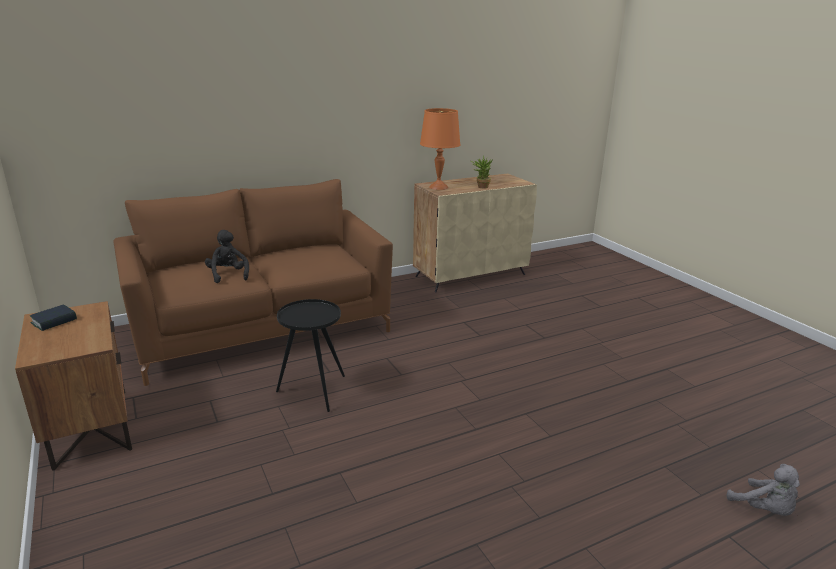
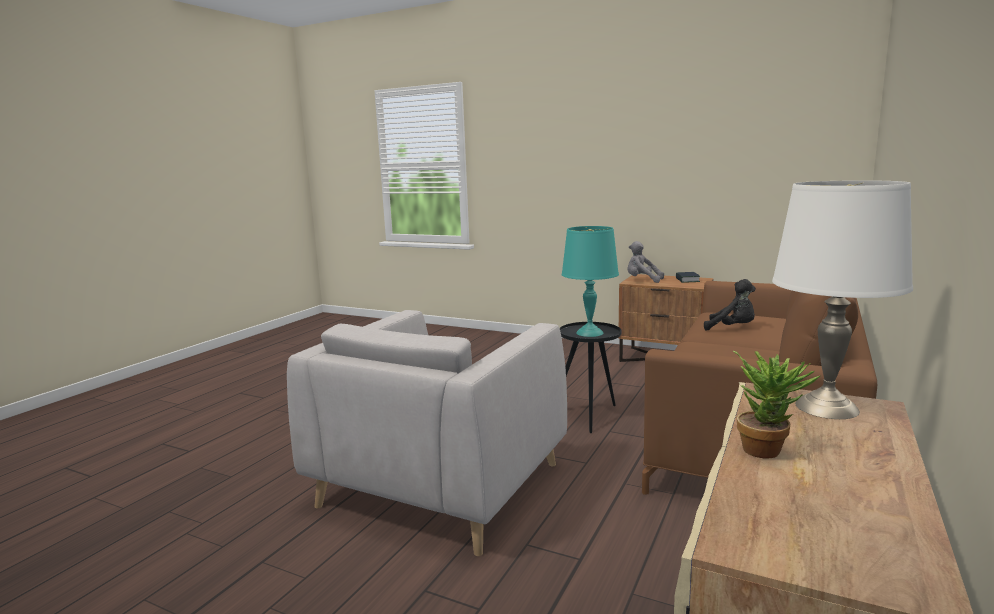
camera: 145 degrees right, 10 degrees down
(310, 314) = (590, 333): none -> turquoise table lamp
(438, 187) = (827, 407): orange table lamp -> white table lamp
(494, 383) = (441, 485): none -> grey armchair
(764, 509) = (142, 476): grey plush toy -> grey plush toy (642, 280)

